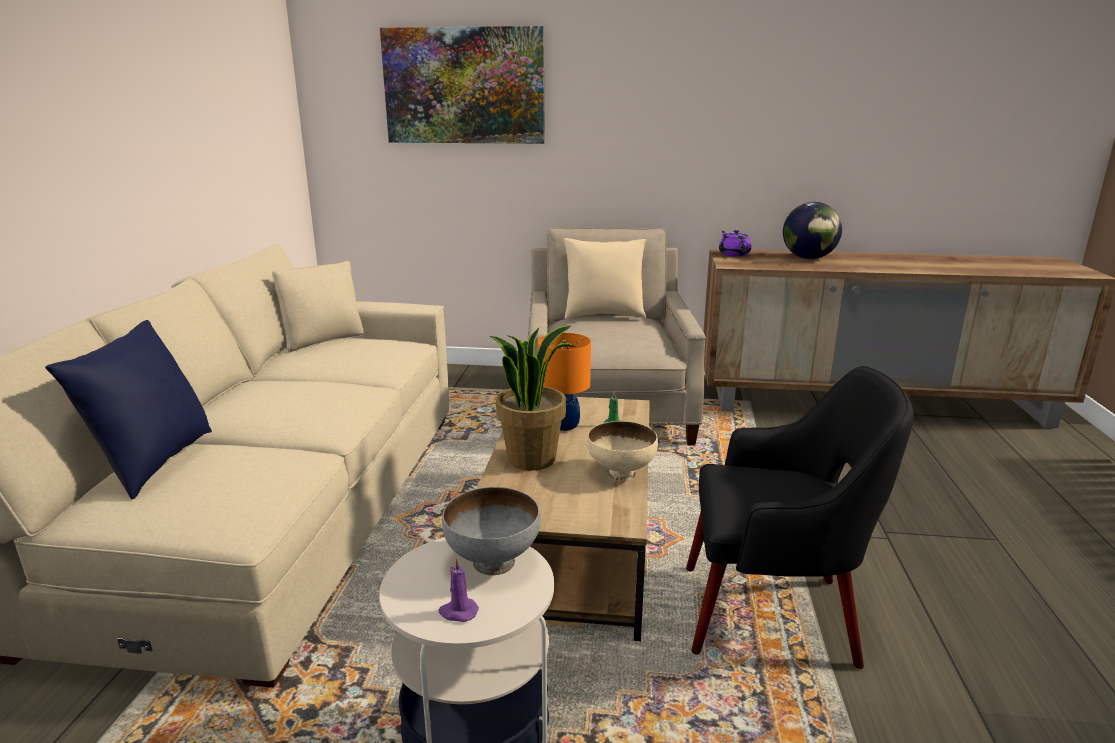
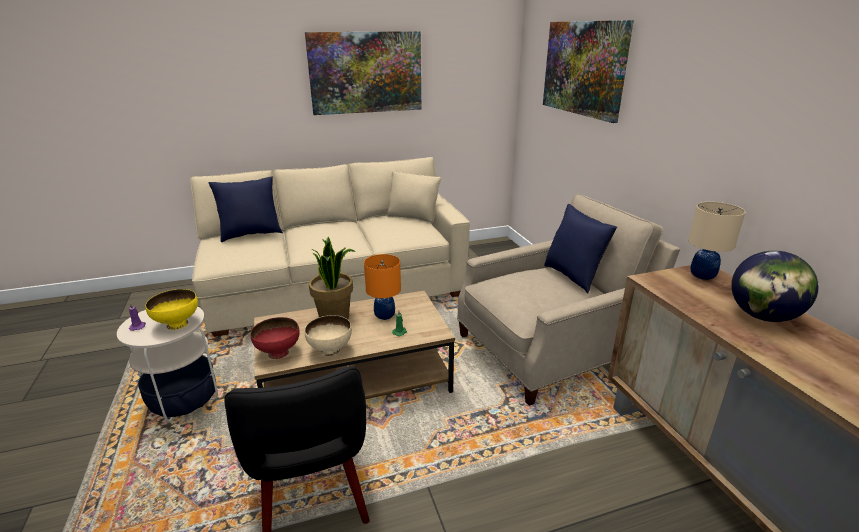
camera: 65 degrees right, 5 degrees up
(146, 100) = (366, 73): none -> picture
(492, 561) = (178, 324): grey bowl -> yellow bowl
(596, 512) = (279, 352): none -> red bowl
(603, 315) = (573, 276): beige pillow -> blue pillow
(734, 254) = (701, 275): purple teapot -> beige table lamp

